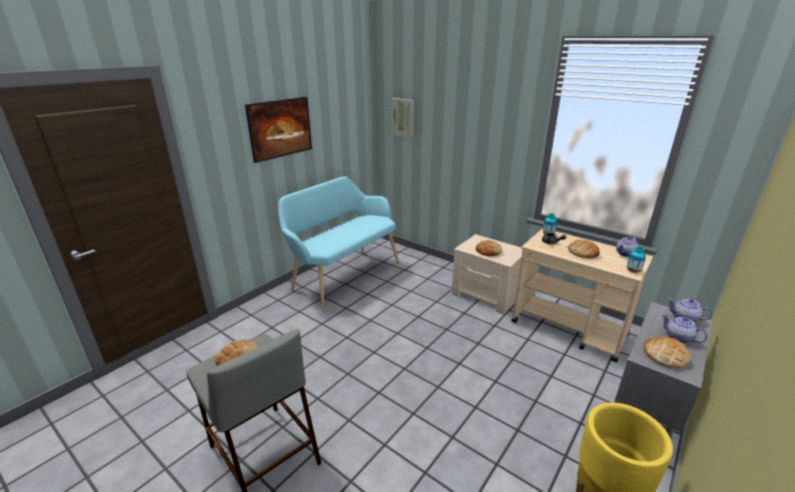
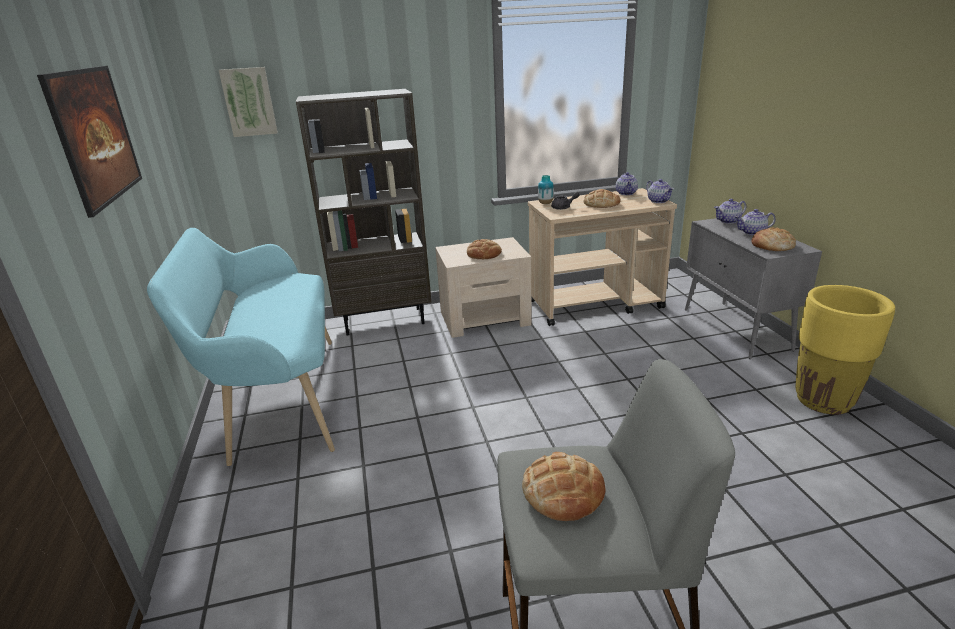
camera: 50 degrees left, 0 degrees up
(438, 266) = (385, 321): none -> brown bookcase
(633, 271) = (659, 201): vase -> teapot

